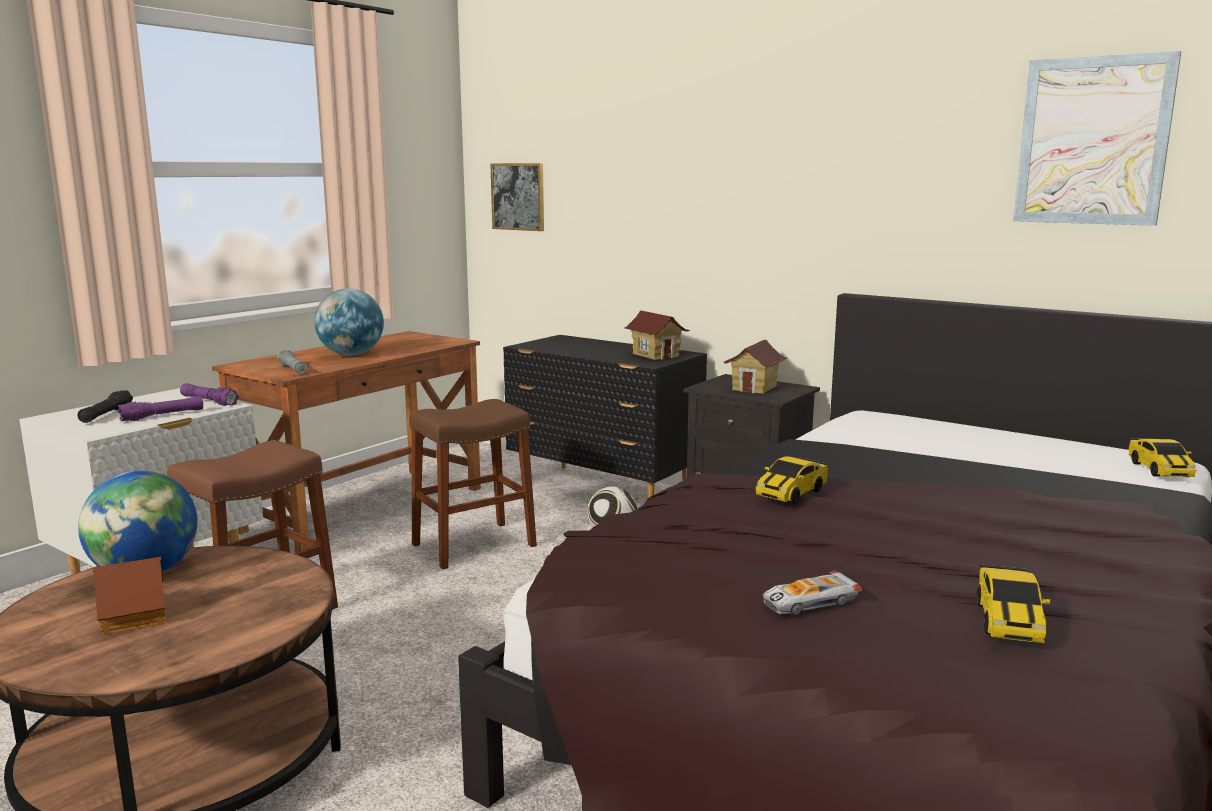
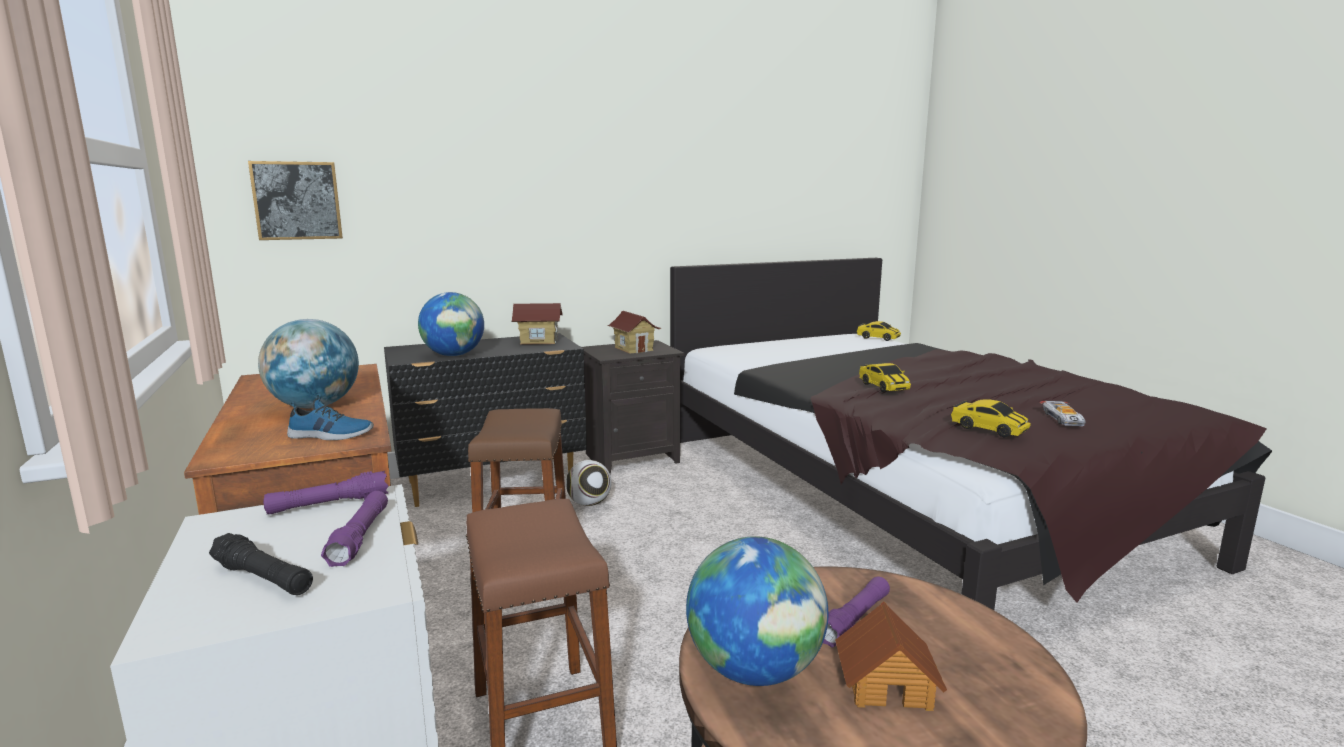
camera: 60 degrees left, 0 degrees up
(231, 595) = (854, 620): none -> purple flashlight
(292, 369) = (330, 435): grey flashlight -> shoe
(561, 350) = (454, 355): none -> globe
(1008, 621) = (1093, 396): toy car -> toy car (989, 429)
(1092, 141) = (800, 159): picture -> none

